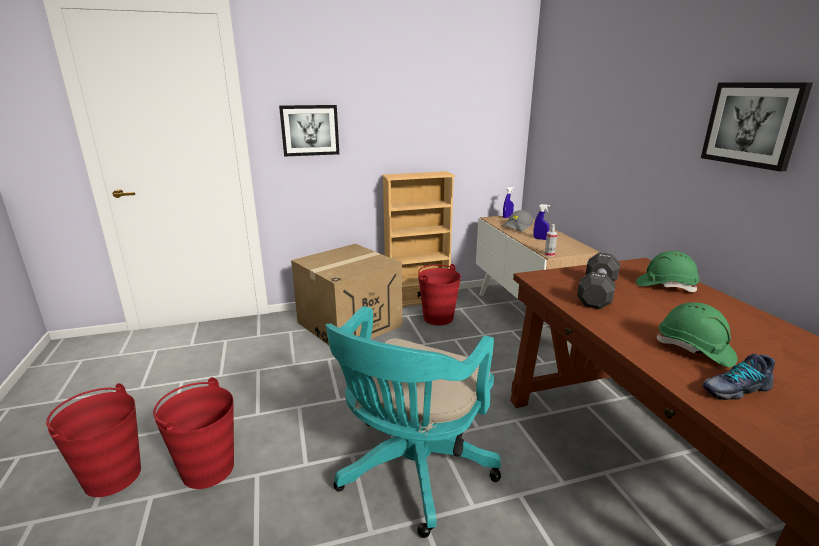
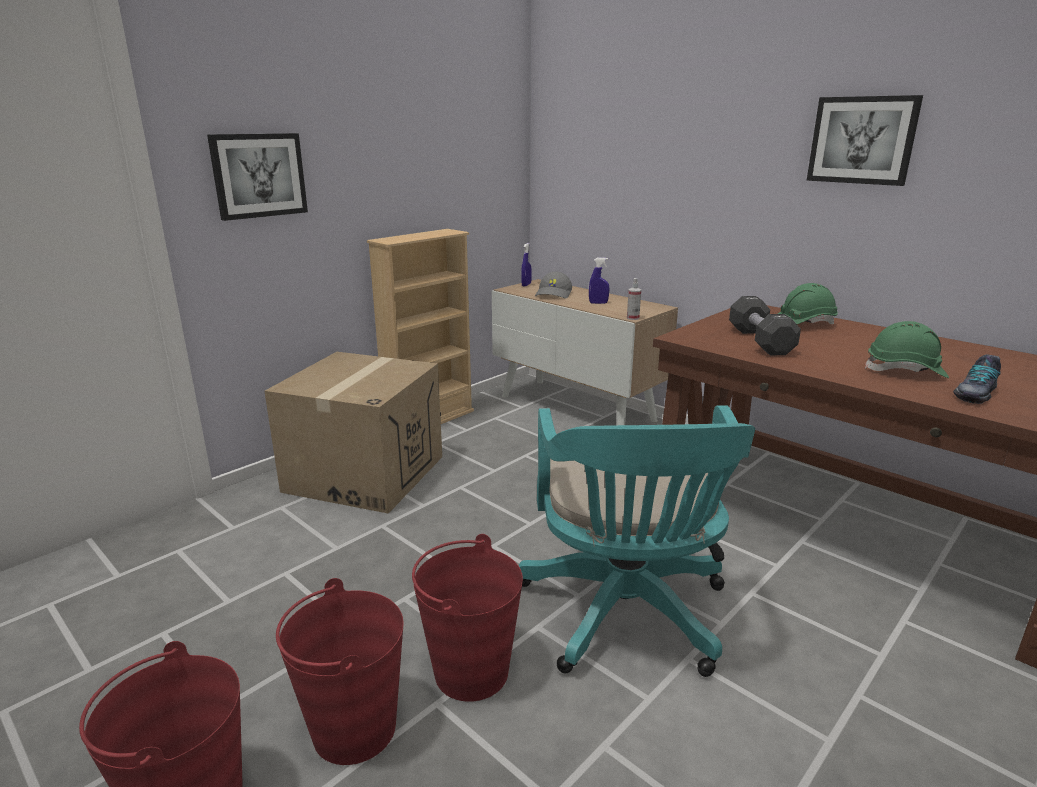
camera: 30 degrees left, 0 degrees up
(438, 318) = (479, 435): red bucket -> red bucket (470, 671)

